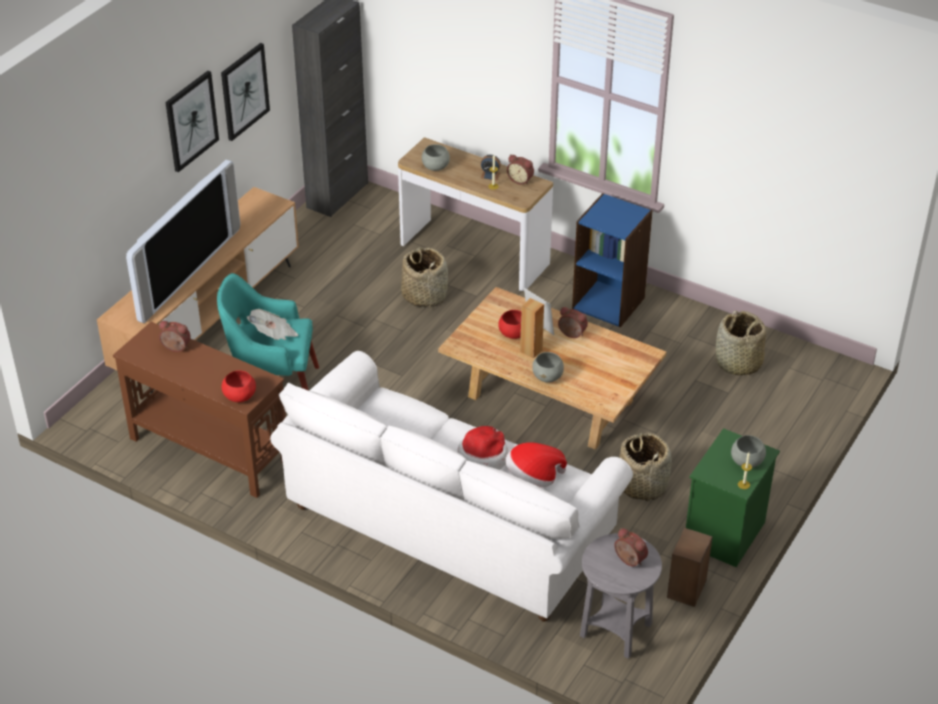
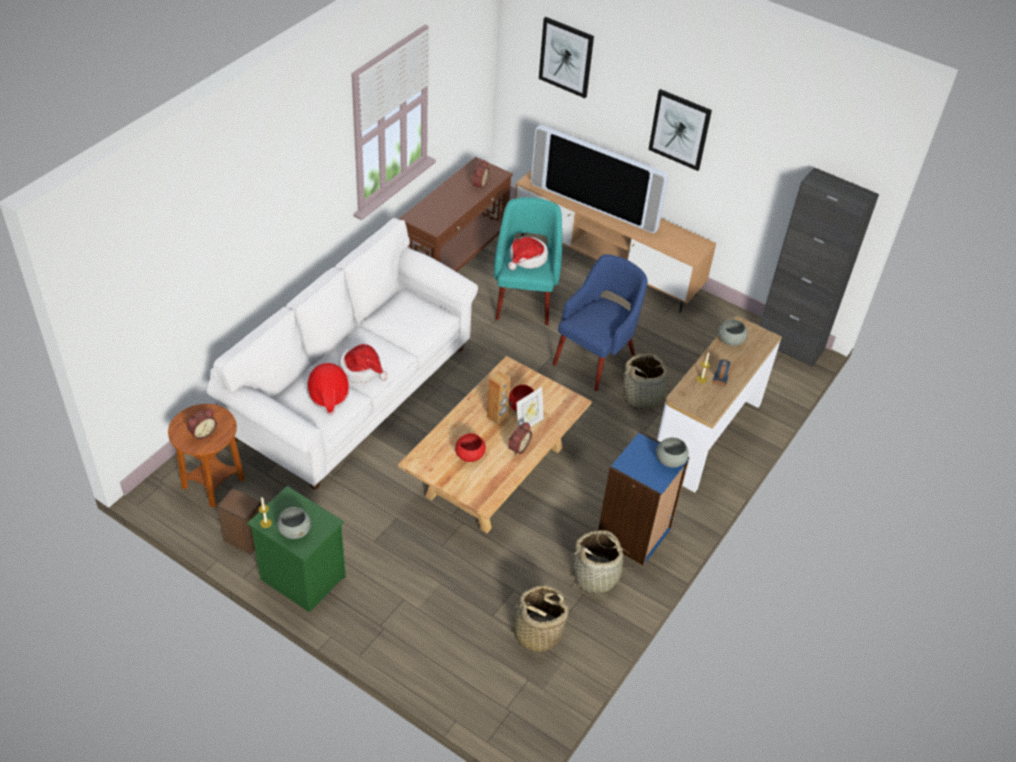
camera: 90 degrees right, 5 degrees up
(239, 397) = (418, 215): red bowl -> red bowl (469, 455)
(244, 91) = (744, 167): picture -> picture (566, 57)
(273, 334) = (527, 258): newspaper -> hat
(369, 328) = (596, 358): none -> blue armchair
(520, 180) = (714, 400): alarm clock -> none
(548, 377) = (460, 424): grey bowl -> grey bowl (670, 461)
(615, 630) = (213, 483): grey side table -> brown side table
(641, 484) = (375, 525): basket -> basket (596, 576)

